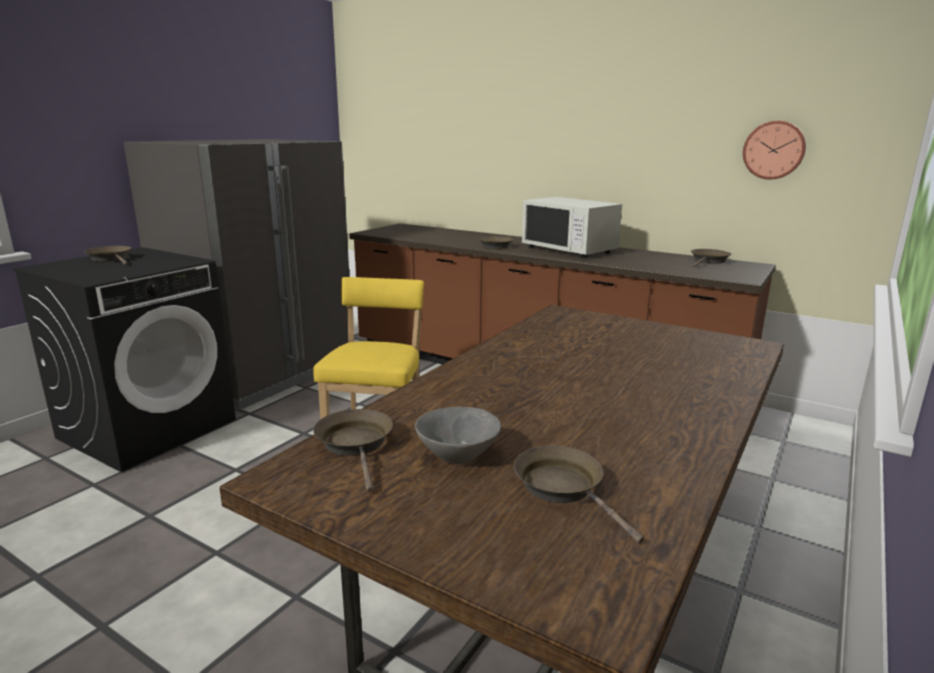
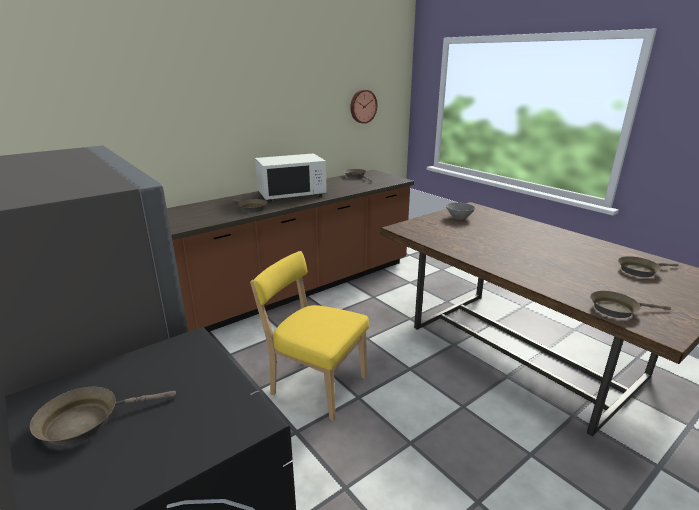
camera: 70 degrees left, 5 degrees up
(459, 455) = (618, 286): grey bowl -> grey bowl (459, 217)

